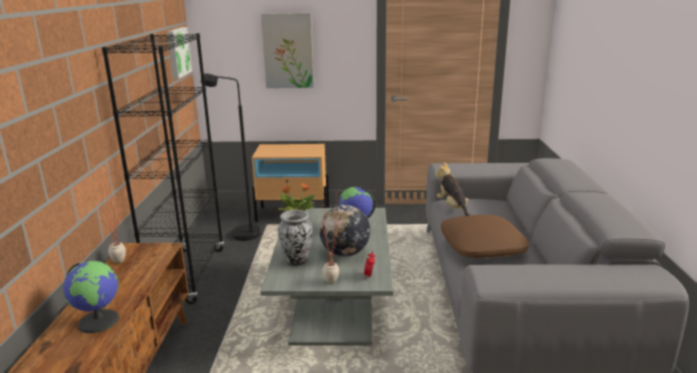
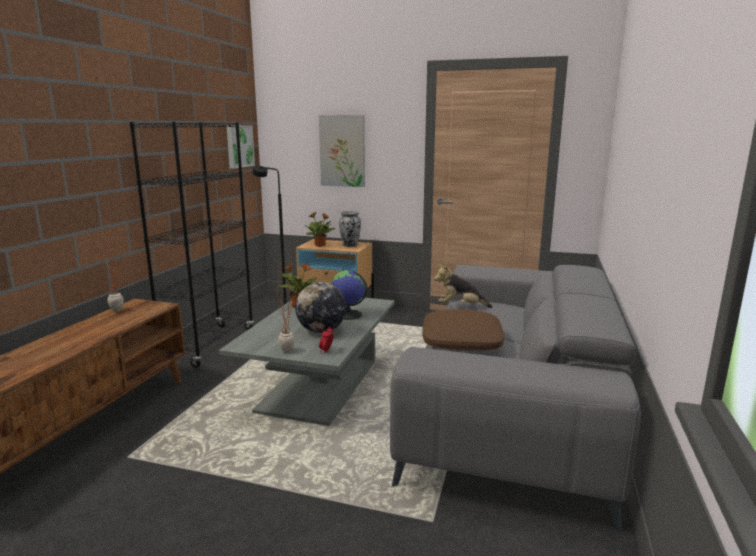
camera: 15 degrees right, 5 degrees down
(99, 321) = (59, 348): globe -> none
(275, 152) = (320, 245): none -> potted plant
(297, 262) = (271, 332): vase -> vase (350, 245)
(452, 208) = (460, 306): plush toy -> plush toy turned 75 degrees counterclockwise

